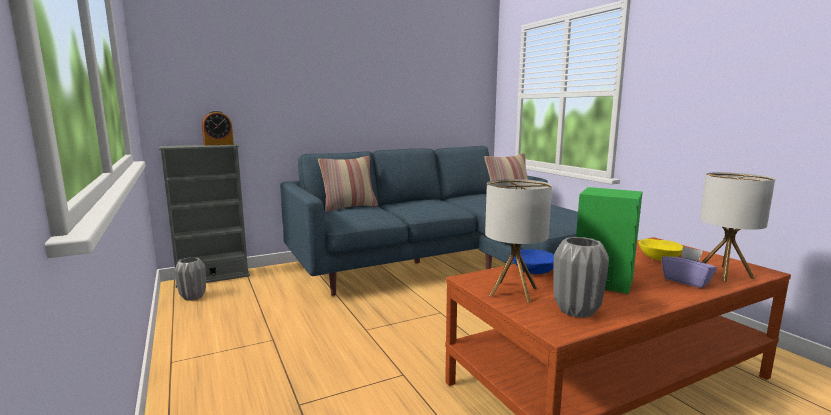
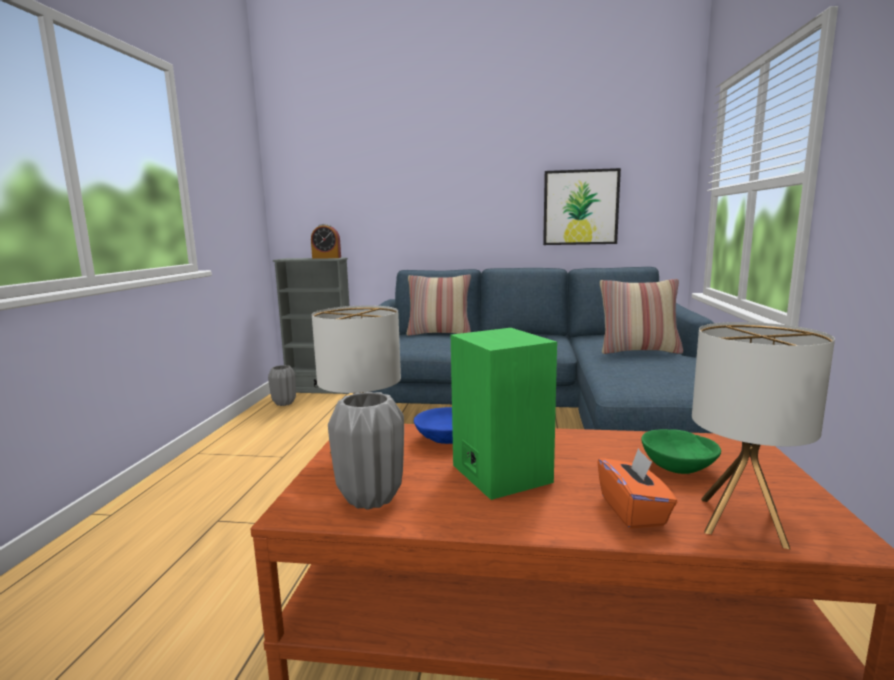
camera: 35 degrees right, 0 degrees up
(429, 102) = (580, 207): none -> picture
(658, 258) = (676, 467): yellow bowl -> green bowl
(686, 281) = (633, 511): purple tissue box -> orange tissue box

